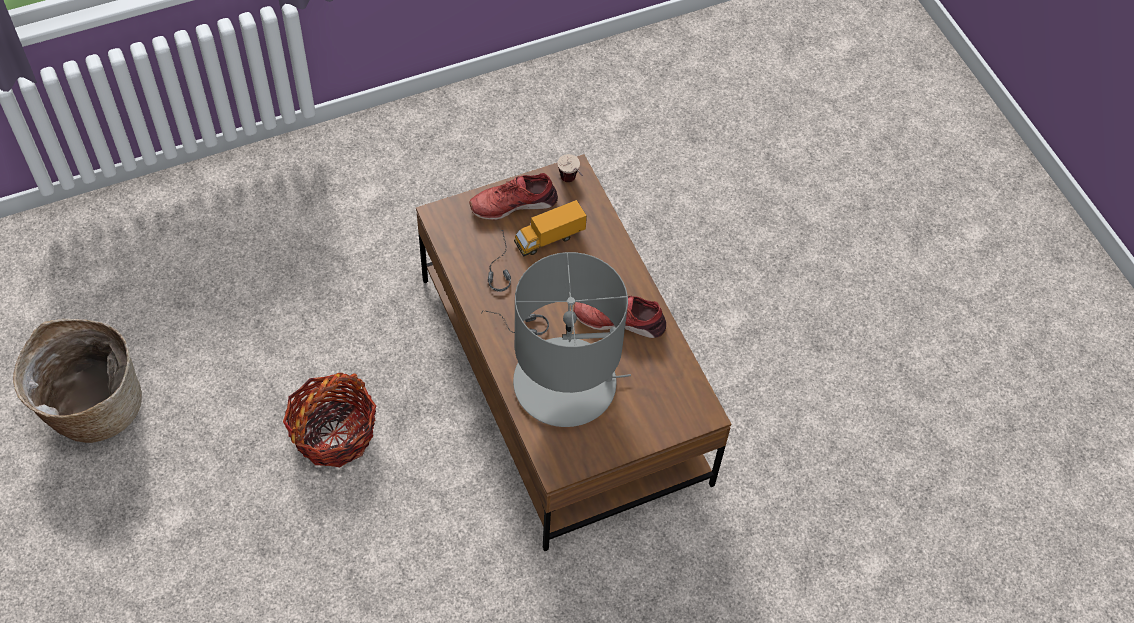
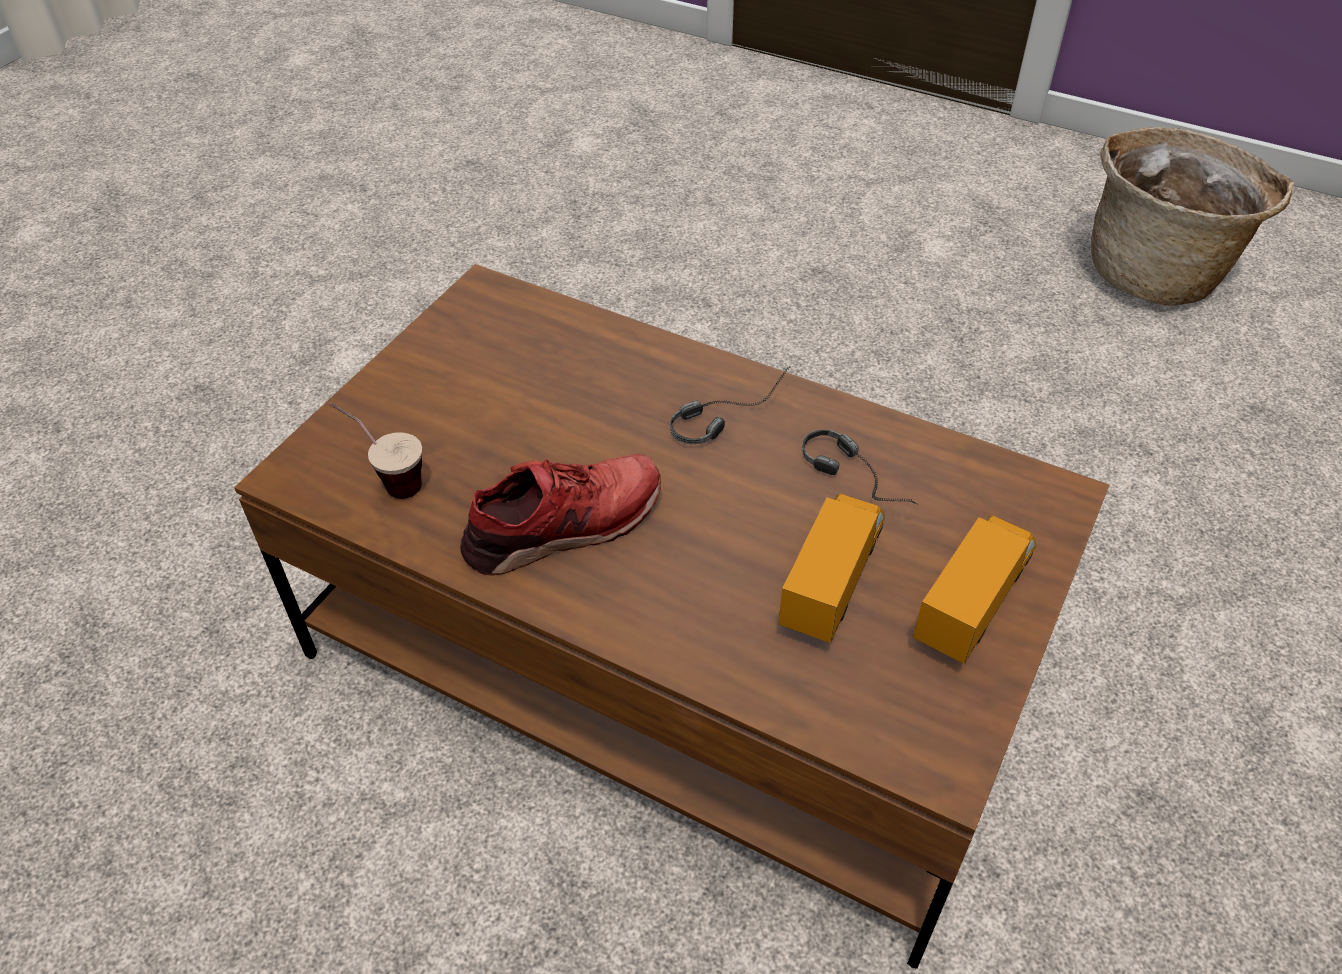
camera: 145 degrees right, 10 degrees down
(334, 433) = (890, 400): basket -> none
(513, 203) = (971, 605): red shoe -> toy truck
(566, 383) = (567, 387): grey table lamp -> none
(572, 183) = (918, 731): cup -> cup (386, 480)

